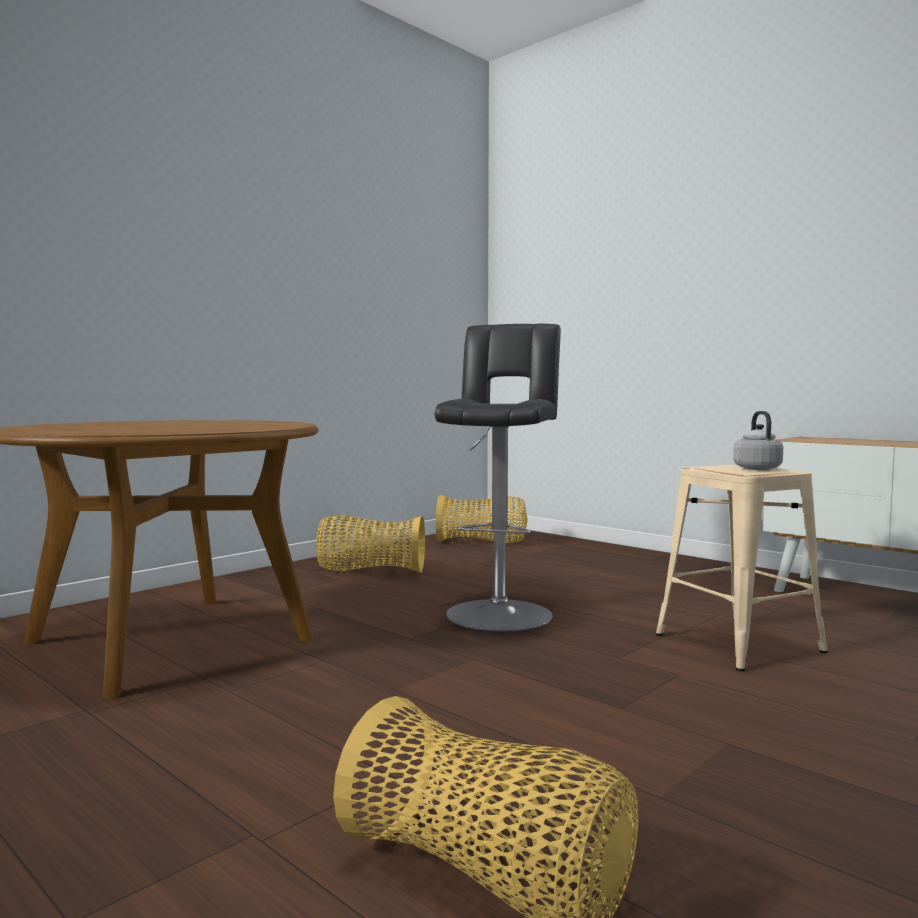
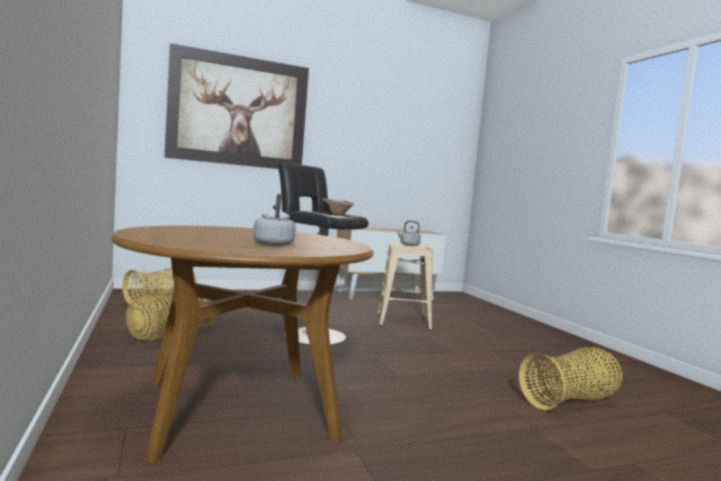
camera: 65 degrees left, 0 degrees up
(108, 428) = (273, 244): none -> grey kettle
(499, 402) = (336, 214): none -> bowl
(618, 253) = (239, 111): none -> picture

